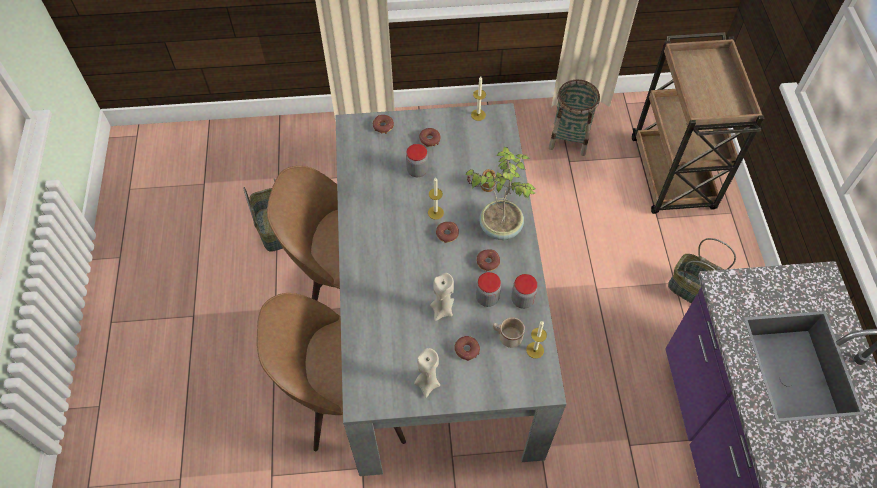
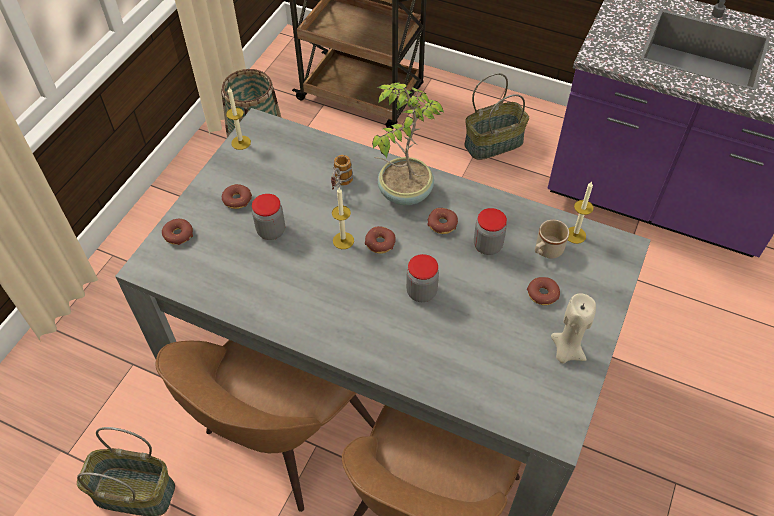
camera: 60 degrees left, 5 degrees down
(442, 310) = (478, 293): beige candle -> none
(522, 300) = (508, 217): jar -> jar (421, 292)

